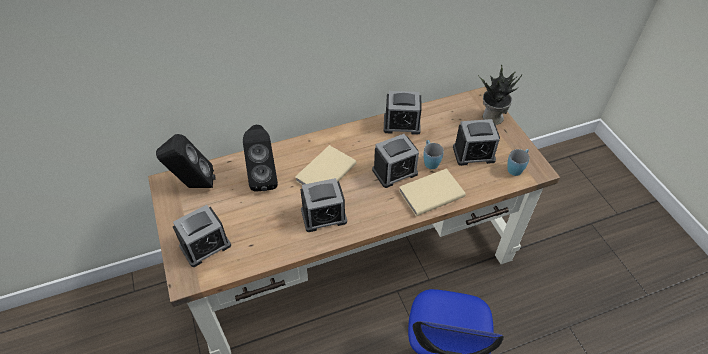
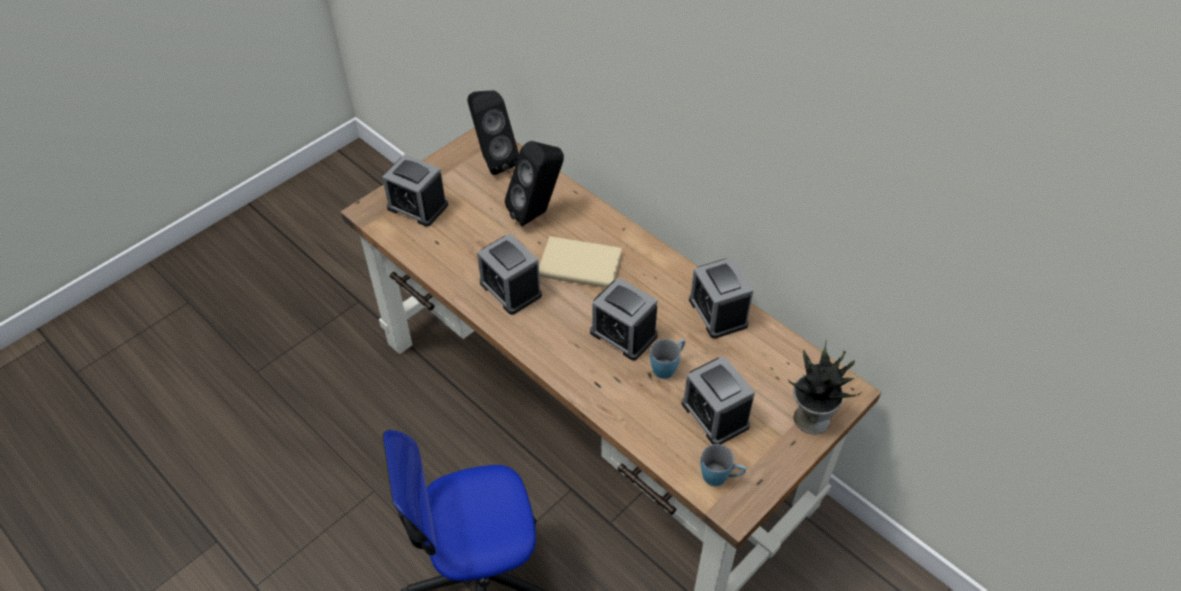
camera: 65 degrees right, 0 degrees up
(430, 193) = (608, 384): beige book -> none

